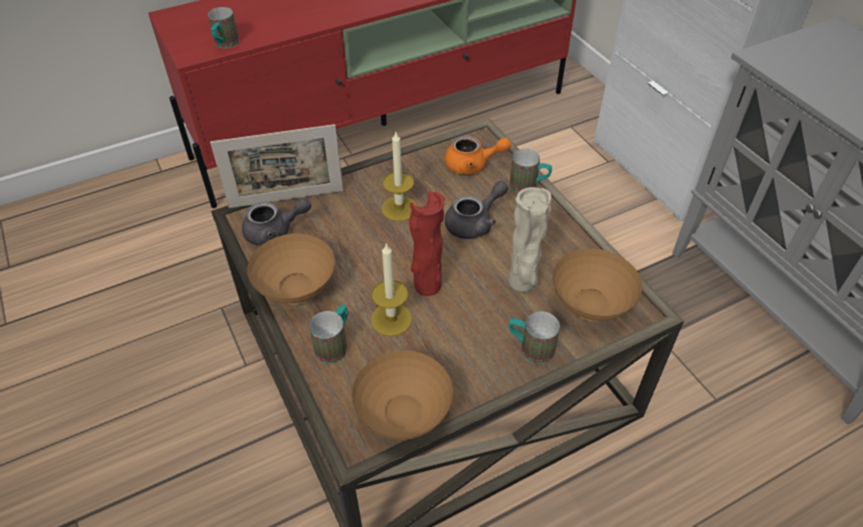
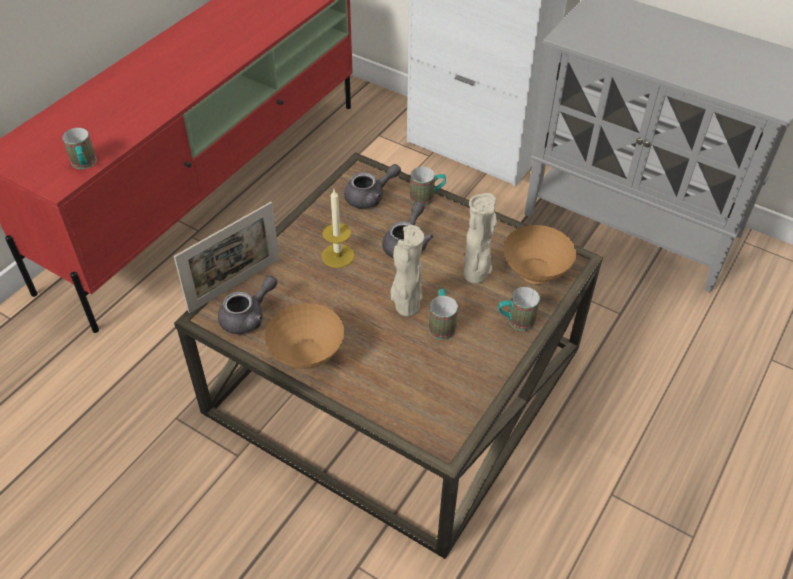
camera: 30 degrees left, 0 degrees up
(335, 344) = (370, 382): mug -> mug (441, 324)
(391, 319) = (399, 345): candle -> none
(404, 418) = (464, 410): brown bowl -> none
(426, 285) = (406, 307): red vase -> beige vase
(472, 165) = (370, 197): orange teapot -> grey teapot

